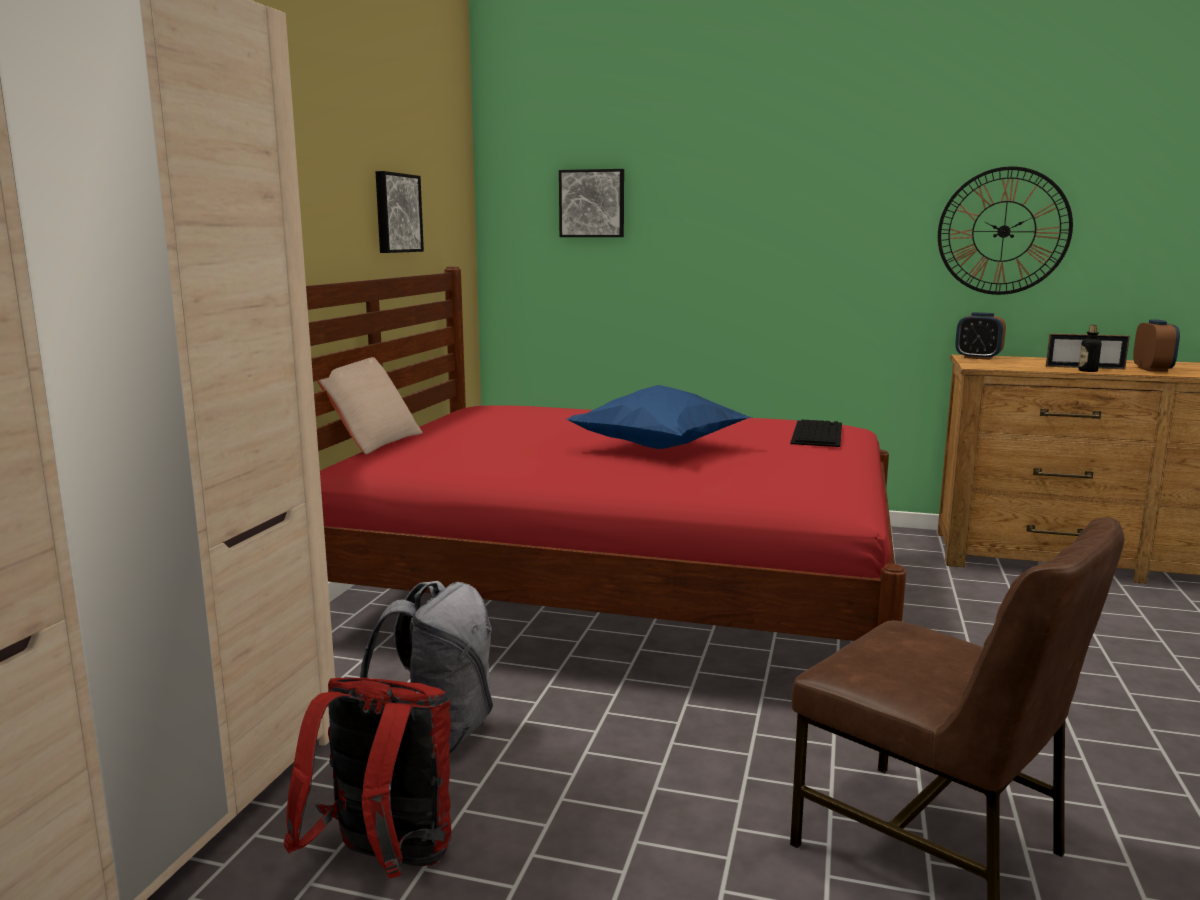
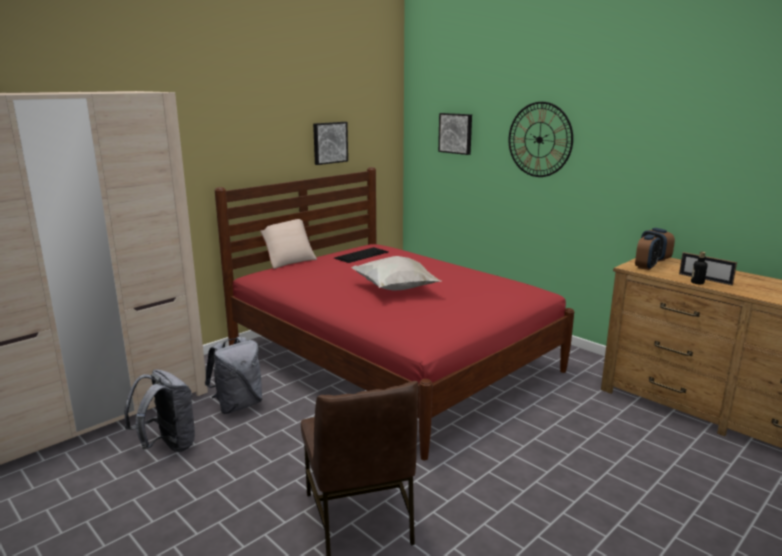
camera: 30 degrees right, 5 degrees up
(384, 863) = (167, 446): red backpack -> grey backpack
(660, 449) = (396, 290): blue pillow -> white pillow
(817, 433) = (502, 293): keyboard -> keyboard (362, 255)
(1003, 231) = (687, 173): wall clock -> wall clock (539, 140)
(1152, 369) = (754, 289): alarm clock -> alarm clock (646, 267)

